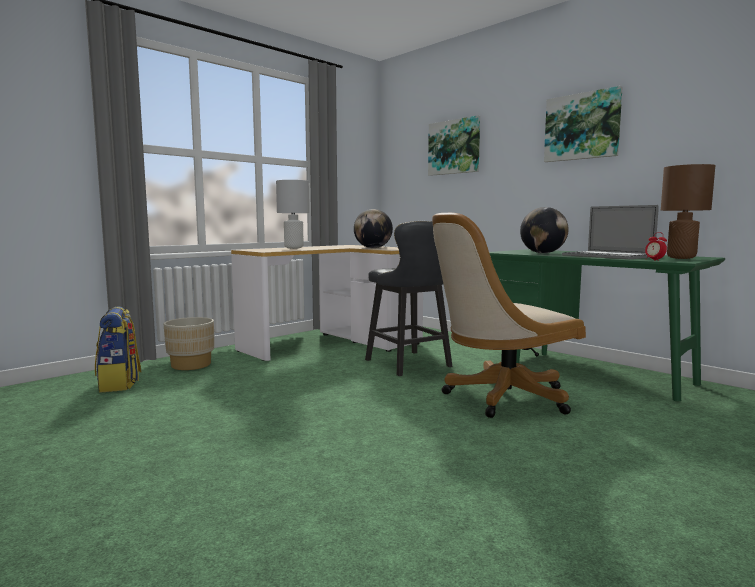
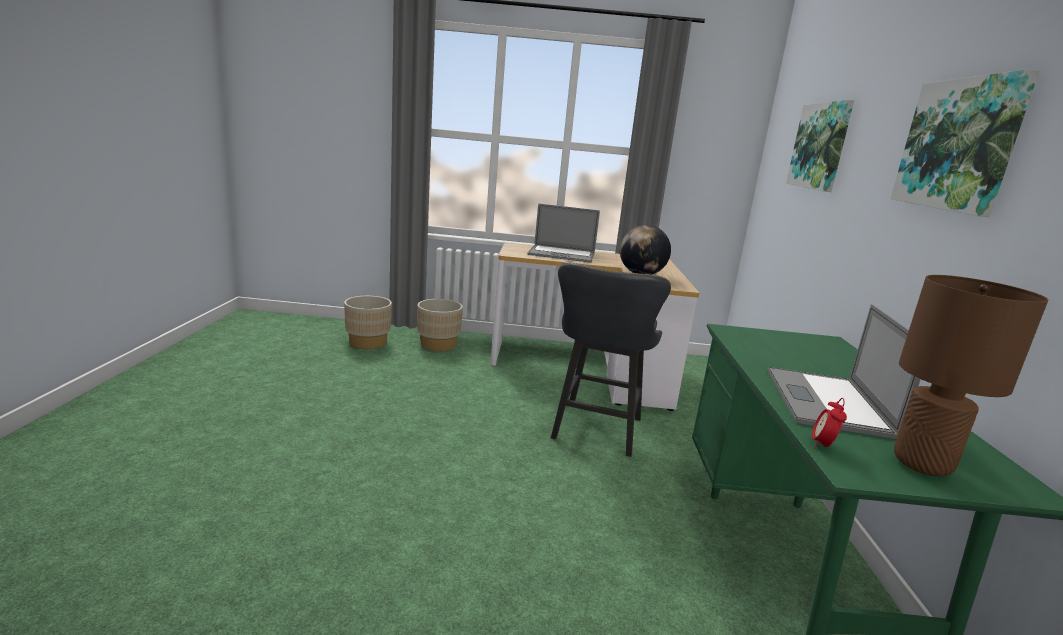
camera: 45 degrees right, 10 degrees up
(120, 384) = (368, 342): backpack -> beige planter
(294, 248) = (561, 254): grey table lamp -> laptop
(499, 398) = (574, 522): office chair -> none
(543, 253) = (780, 355): globe -> none

